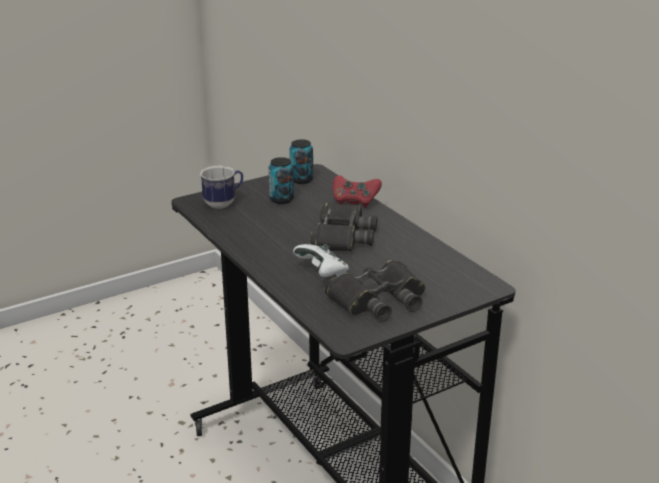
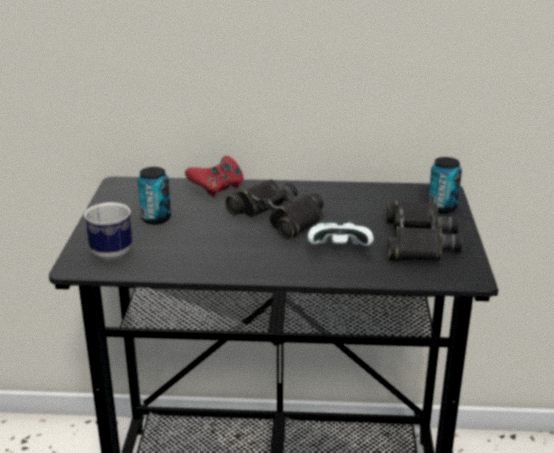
camera: 55 degrees left, 0 degrees up
(301, 180) = (129, 195): can -> can (442, 207)

